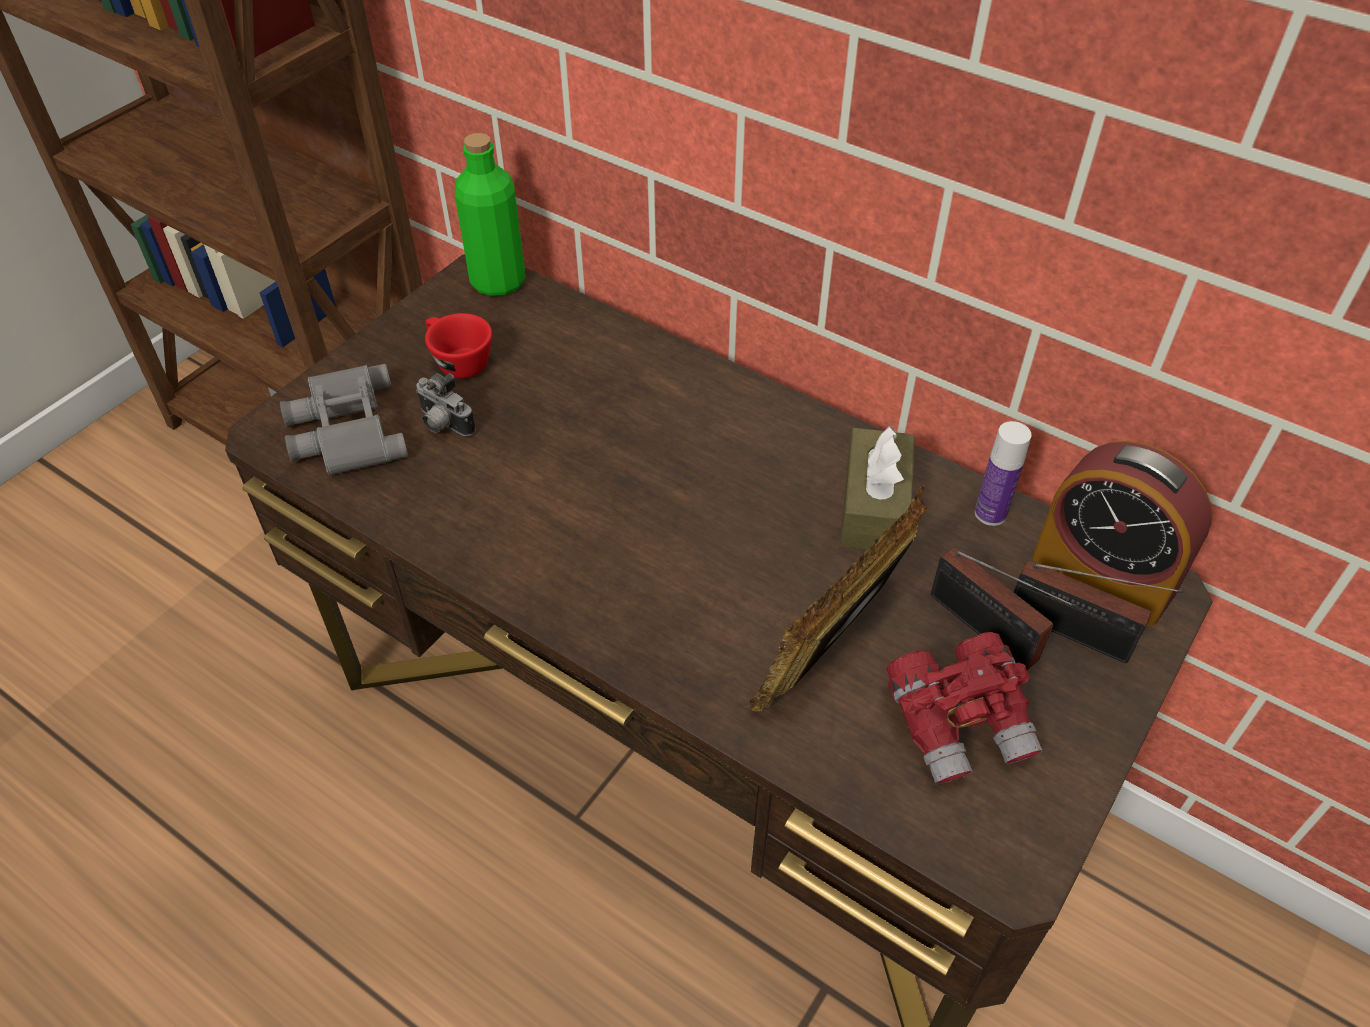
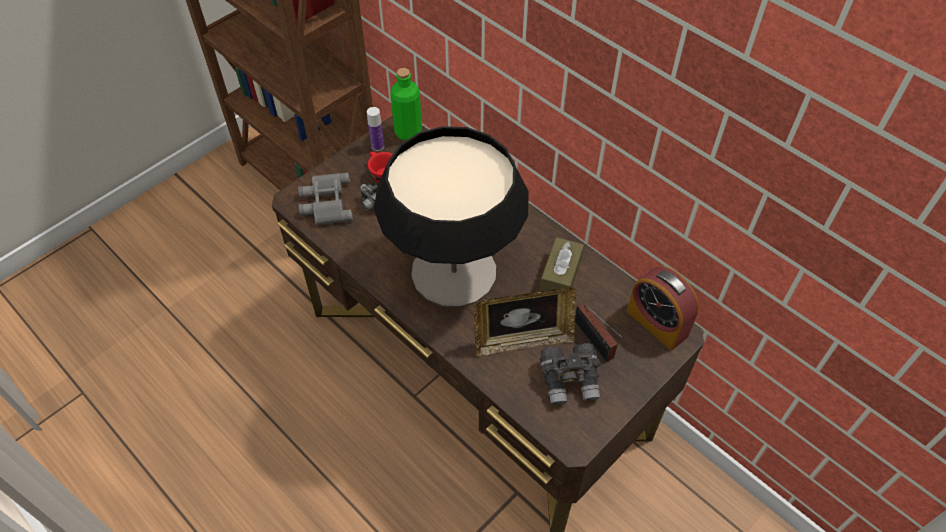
camera: 10 degrees right, 5 degrees up
(647, 530) = (454, 272): none -> table lamp
(831, 652) = (522, 340): picture frame -> picture frame turned 150 degrees counterclockwise
(959, 723) = (570, 380): red binoculars -> grey binoculars
(990, 513) = (614, 286): bottle -> bottle (377, 146)
(1075, 634) = (634, 349): radio -> none

